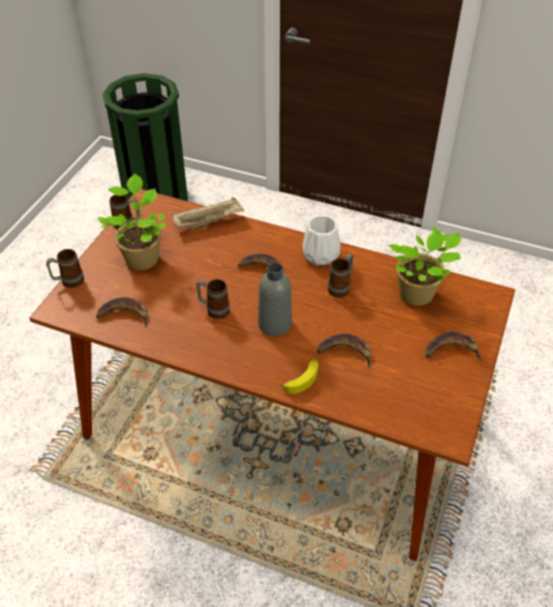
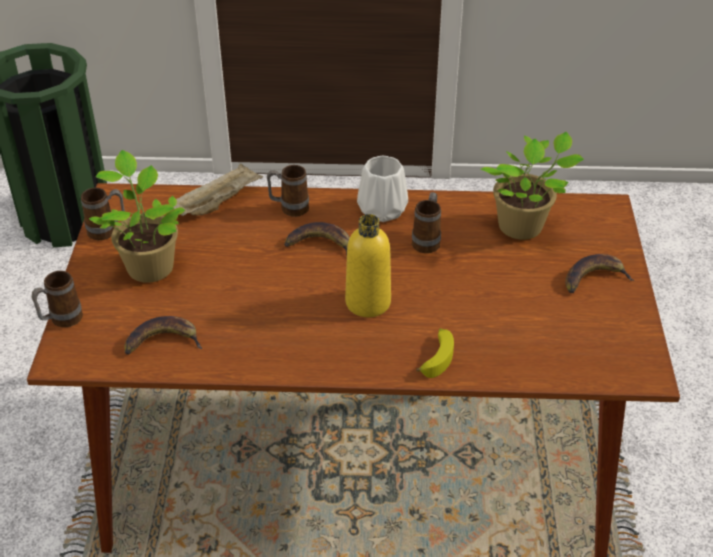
camera: 20 degrees left, 5 degrees down
(214, 310) = (281, 306): mug -> mug (289, 208)
(275, 324) = (368, 302): grey bottle -> yellow bottle
(345, 352) = (472, 312): banana -> none

